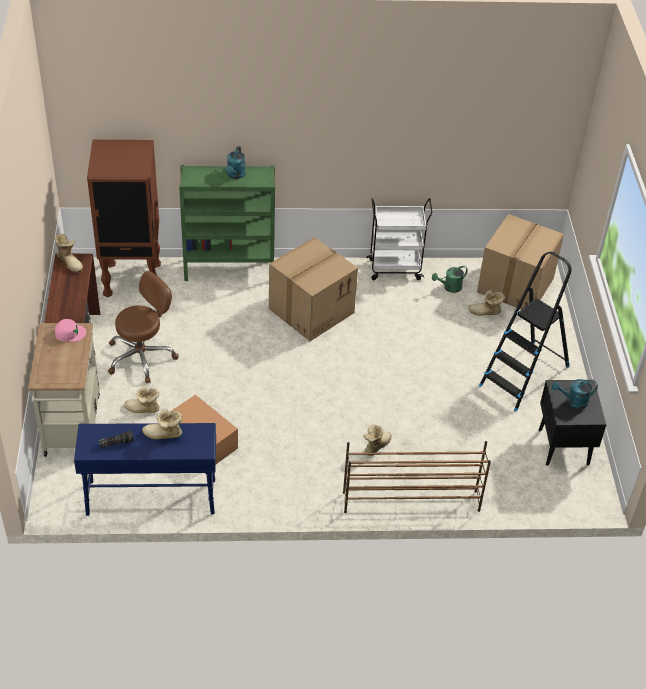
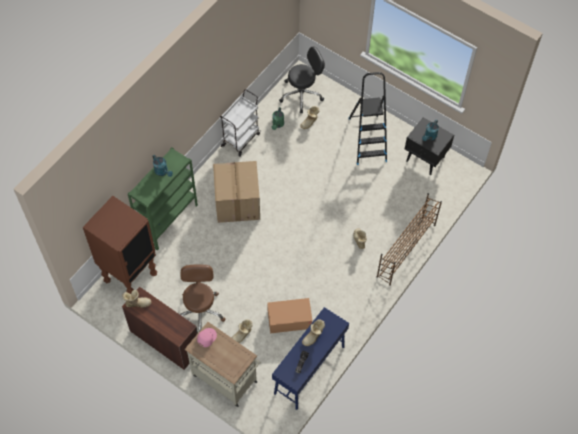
camera: 50 degrees left, 15 degrees up
(516, 286) = (303, 94): cardboard box -> black office chair

